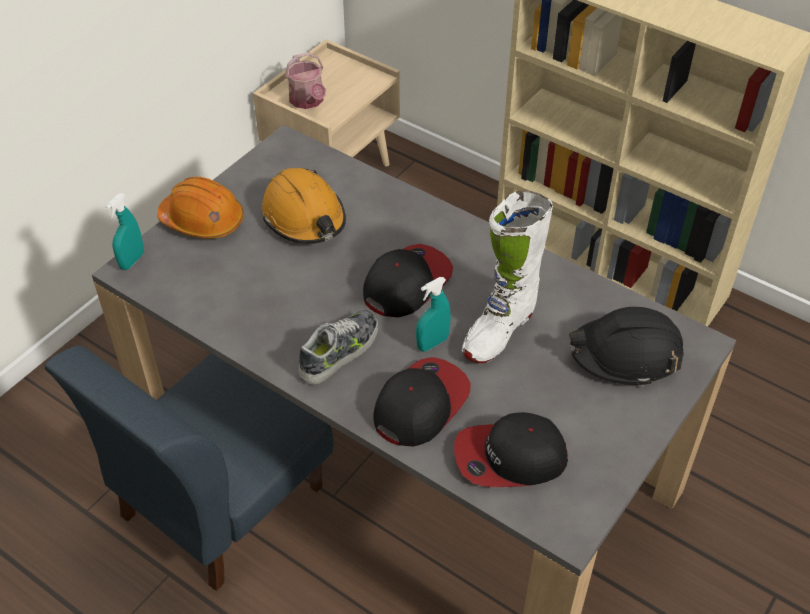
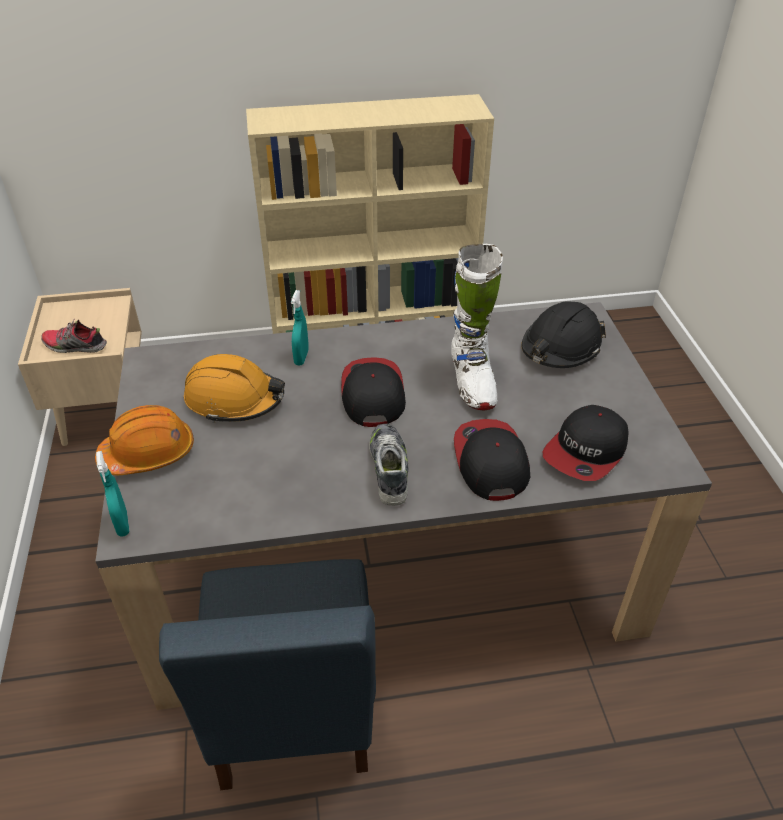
camera: 45 degrees left, 5 degrees down
(308, 101) = (75, 346): watering can -> shoe
(432, 343) = (443, 419): turquoise spray bottle -> turquoise spray bottle (301, 358)

